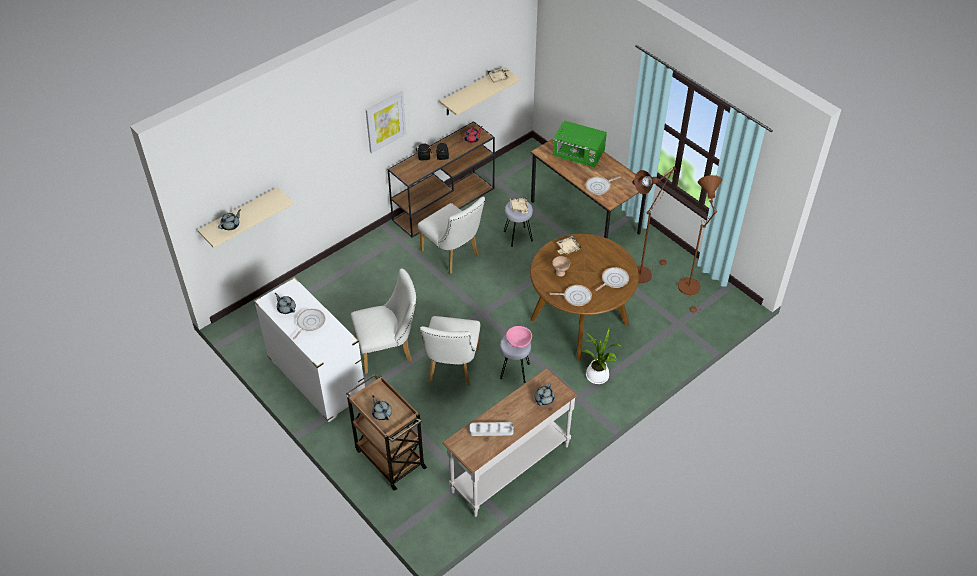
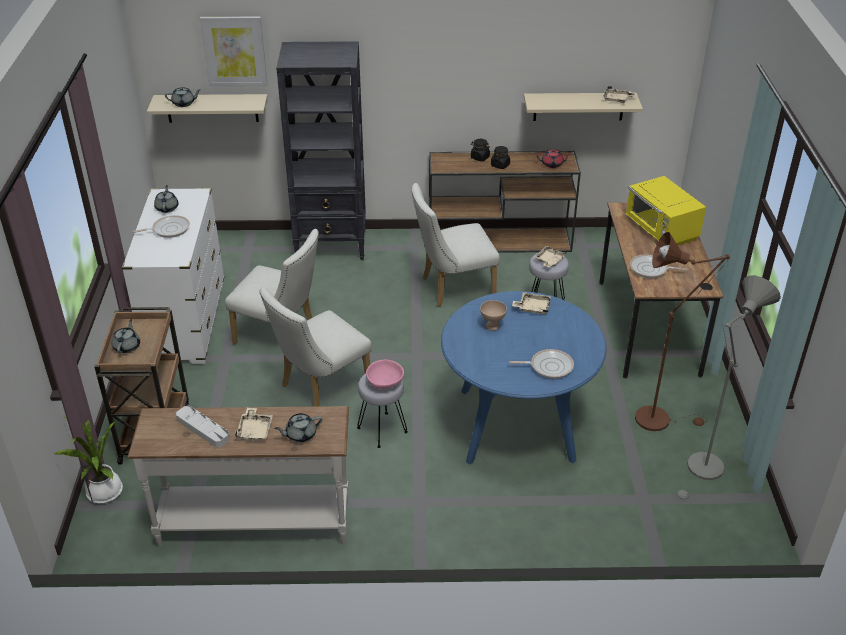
camera: 40 degrees right, 10 degrees down
(344, 267) = (332, 245): none -> black bookcase
(385, 121) = (435, 82): picture -> picture (234, 51)
(453, 255) = (452, 288): white chair -> white chair turned 75 degrees clockwise
(518, 412) = (255, 430): none -> beige tray
(575, 297) = (479, 358): frying pan -> none
(578, 156) = (661, 230): green microwave -> yellow microwave
(579, 321) = (516, 424): brown dining table -> blue dining table
(598, 377) = (469, 495): potted plant -> potted plant (103, 494)
(690, 290) = (703, 471): brown floor lamp -> grey floor lamp

